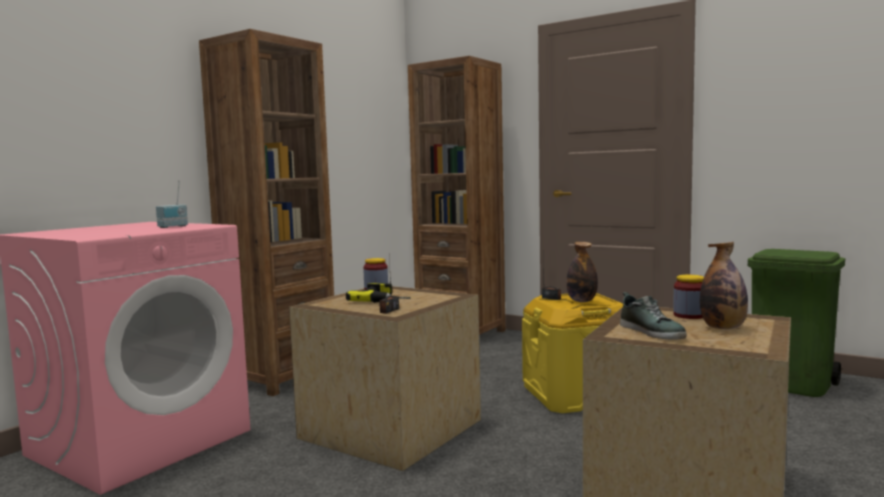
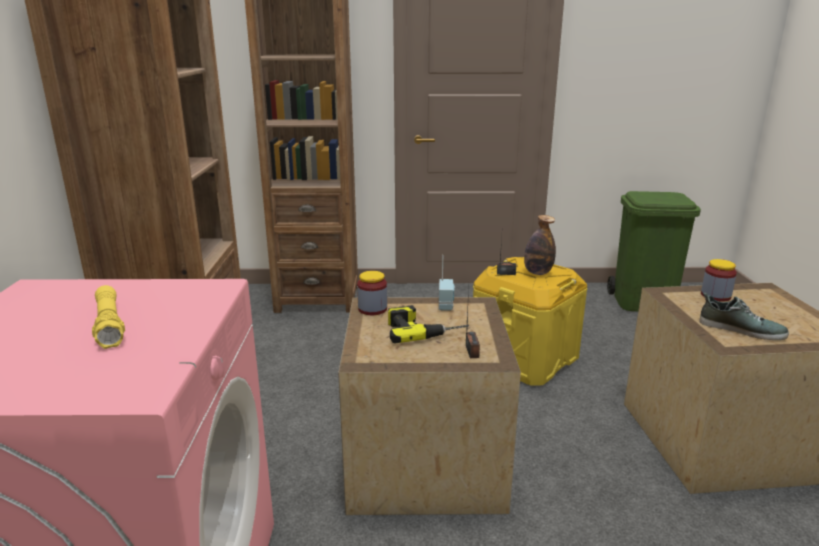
camera: 35 degrees left, 15 degrees up
(136, 228) = (109, 325): none -> yellow flashlight
(173, 227) = (161, 304): radio -> radio (446, 305)
(723, 328) = (768, 310): bottle -> none

